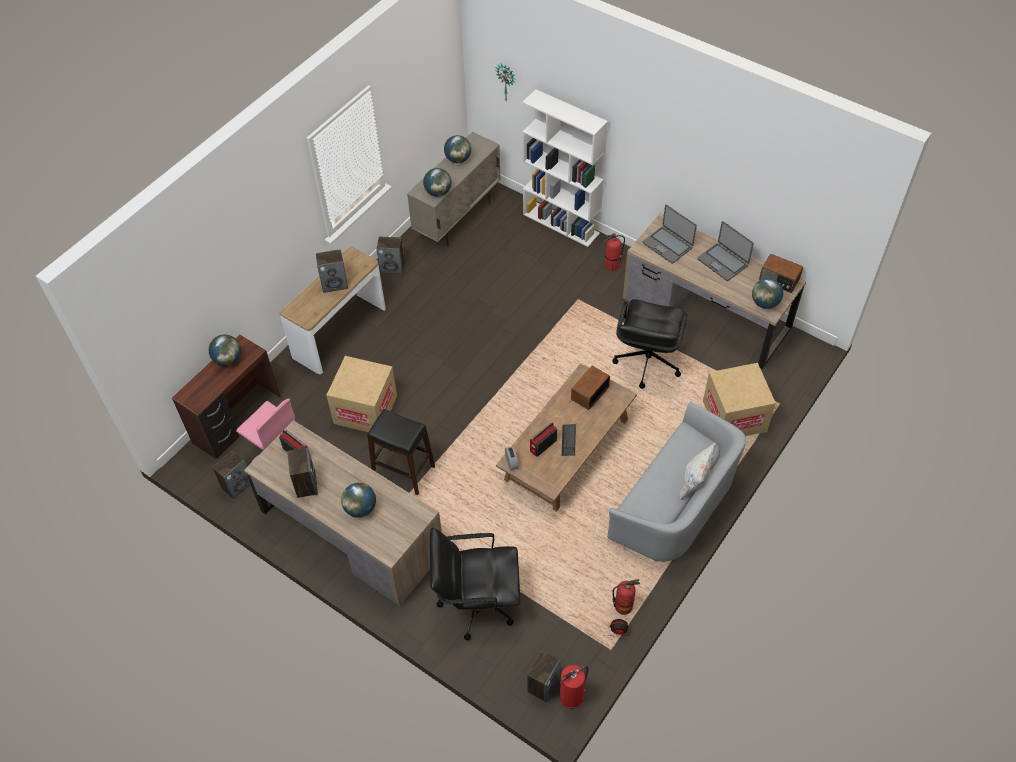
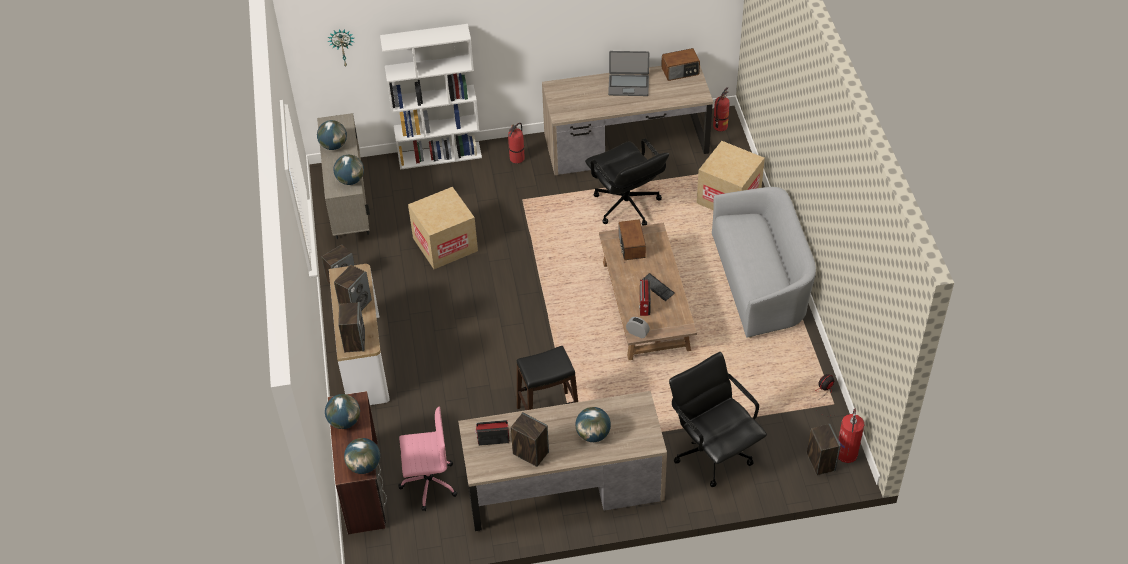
camera: 45 degrees left, 5 degrees down
(237, 485) = (429, 530): speaker -> speaker (354, 341)
(365, 409) = (460, 396): cardboard box -> cardboard box (445, 244)
(477, 602) = (713, 452): black office chair -> black office chair turned 105 degrees clockwise
(623, 606) = (808, 371): fire extinguisher -> fire extinguisher (720, 126)
(667, 245) = (576, 100): laptop -> none
(694, 483) = (774, 248): white pillow -> none
(765, 303) = (690, 93): globe -> globe (364, 465)

